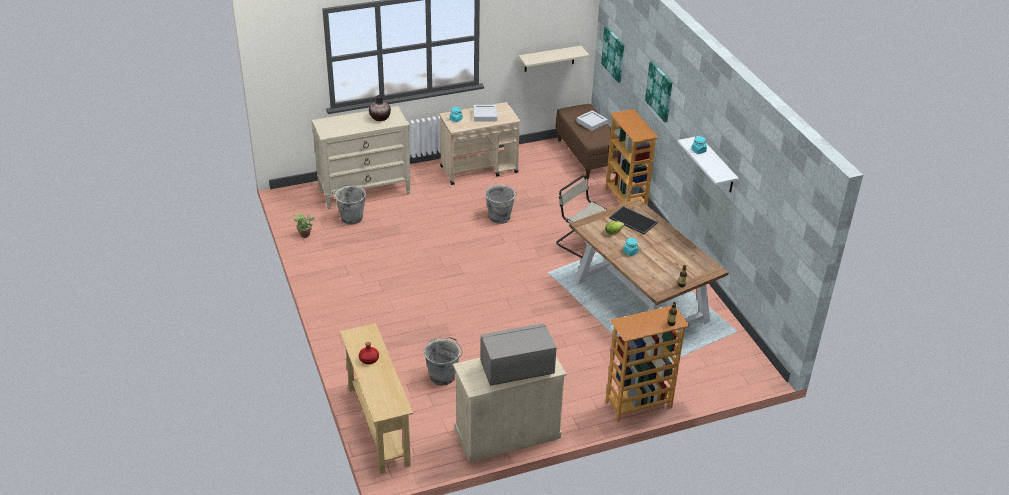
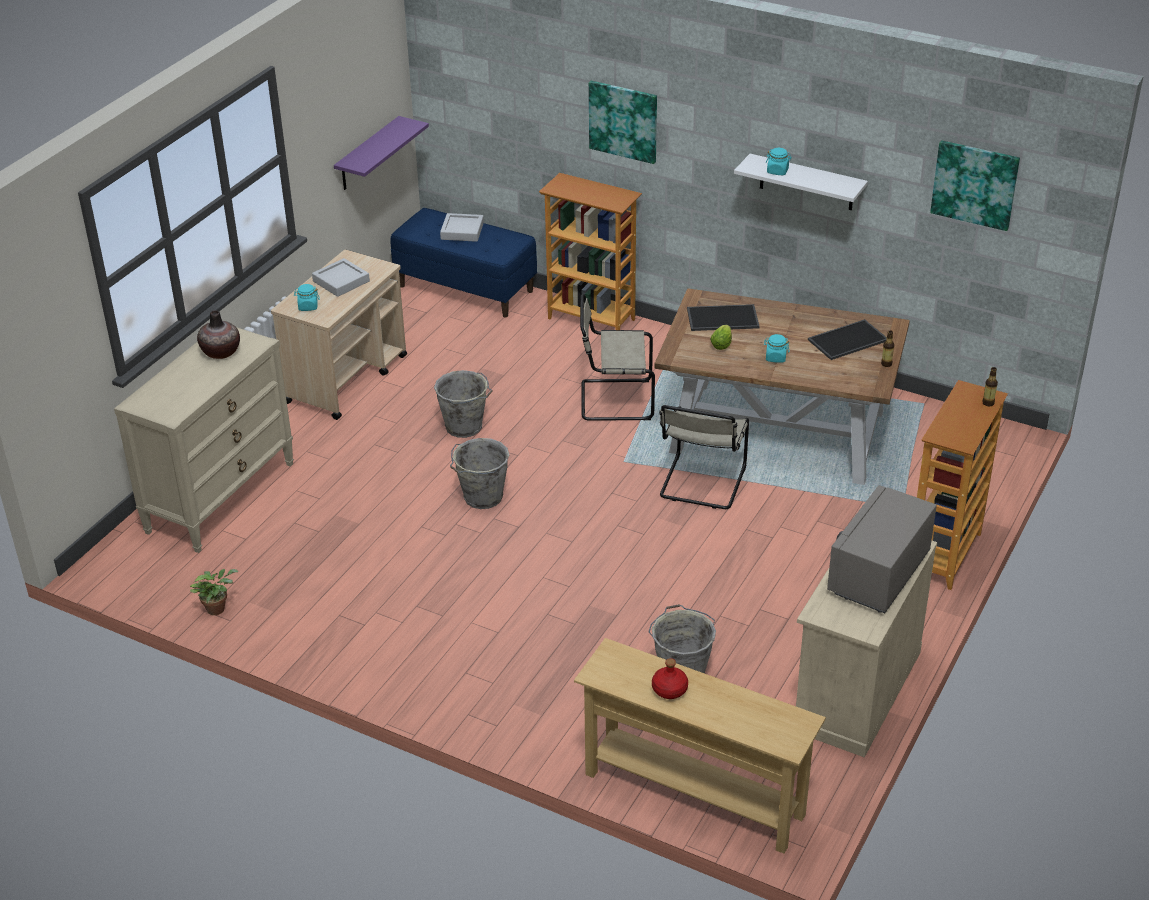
camera: 40 degrees left, 0 degrees up
(351, 218) = (253, 545): grey bucket -> grey bucket (481, 497)
(549, 58) = (368, 154): beige shelf -> purple shelf
(569, 303) = (701, 484): none -> beige chair
(587, 156) = (466, 288): brown bench -> blue bench
(614, 54) = (474, 105): picture -> picture (975, 184)
(679, 264) = (848, 341): none -> tray

